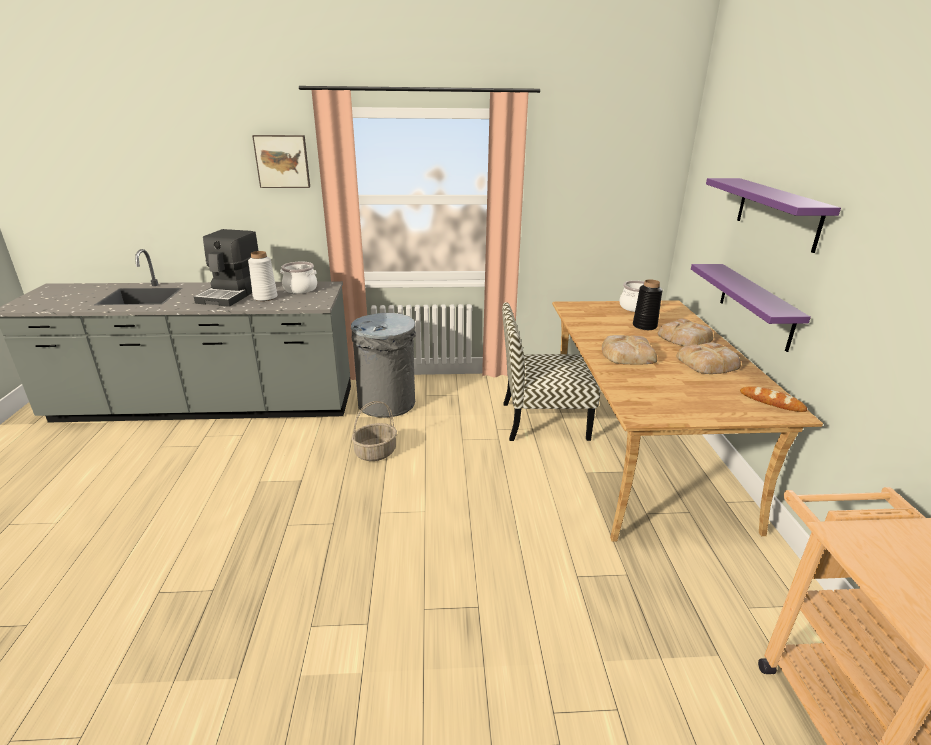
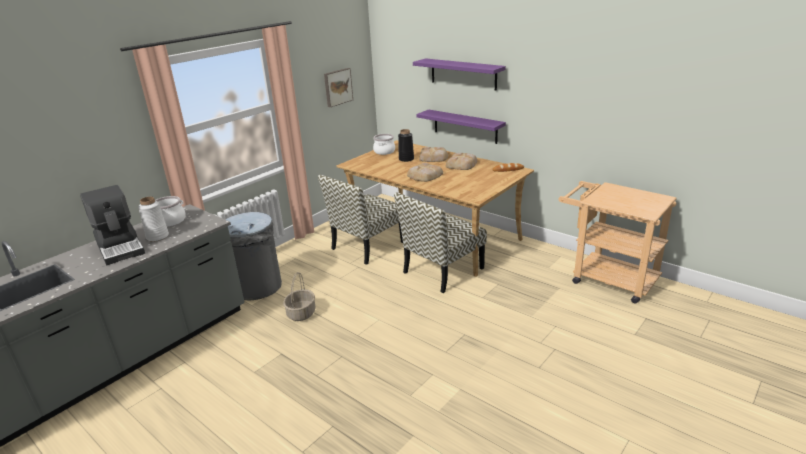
camera: 45 degrees left, 0 degrees up
(282, 161) = (107, 116): picture -> picture (337, 87)
(580, 504) = (442, 271): none -> chair

